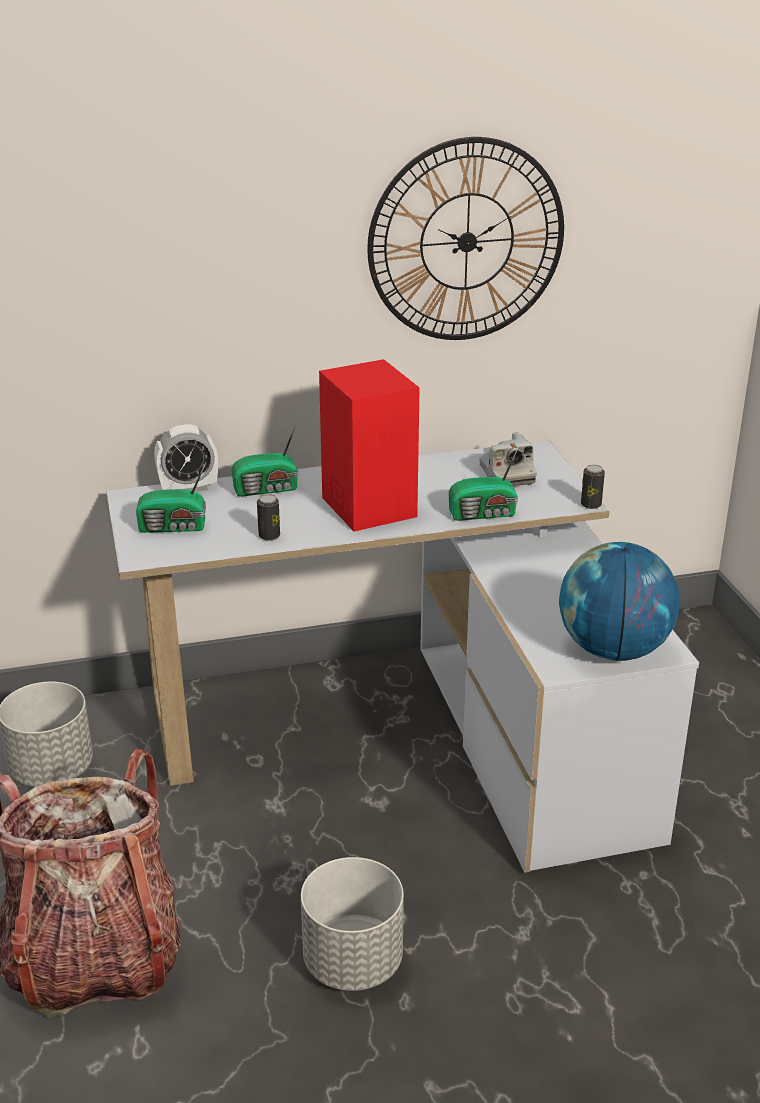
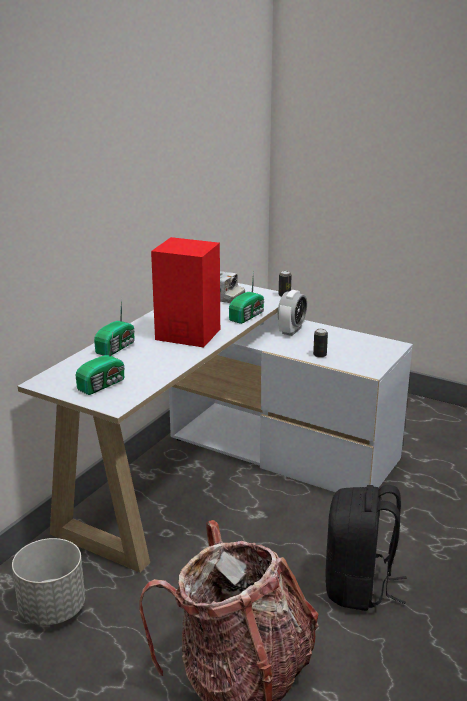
camera: 45 degrees left, 5 degrees down
(188, 488) = (69, 364): alarm clock -> alarm clock (291, 330)
(269, 536) = (165, 366): can -> can (319, 355)
(352, 963) = (359, 587): grey planter -> black backpack
(466, 241) = (170, 159): wall clock -> none
(613, 650) = (376, 354): globe -> none

